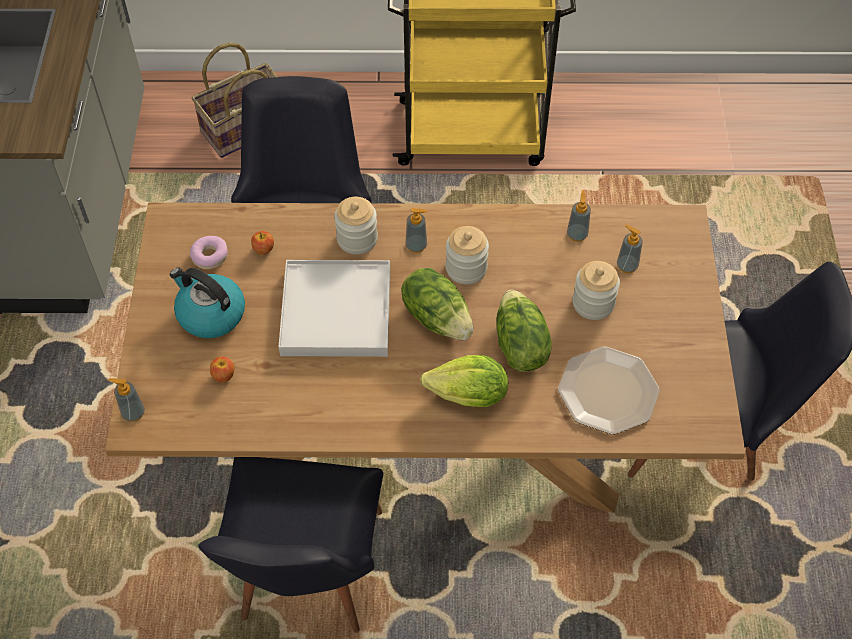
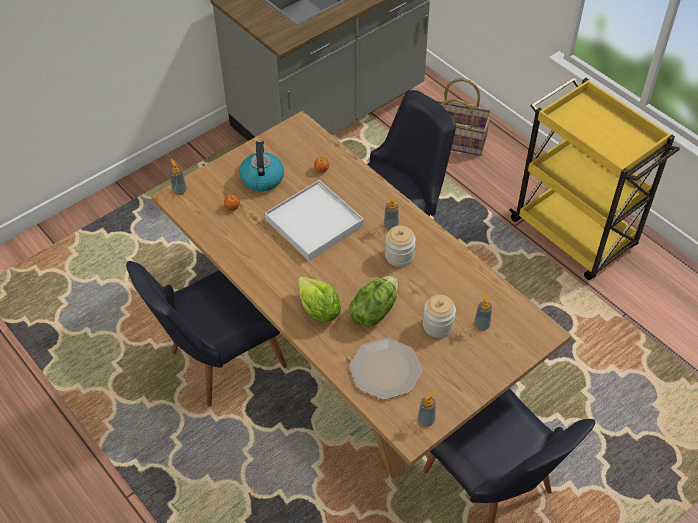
camera: 50 degrees right, 5 degrees down
(210, 256) = (295, 154): donut -> none
(357, 239) = (368, 200): jar -> none
(437, 317) = (354, 265): lettuce -> none
(577, 234) = (477, 288): soap dispenser -> soap dispenser (426, 420)

